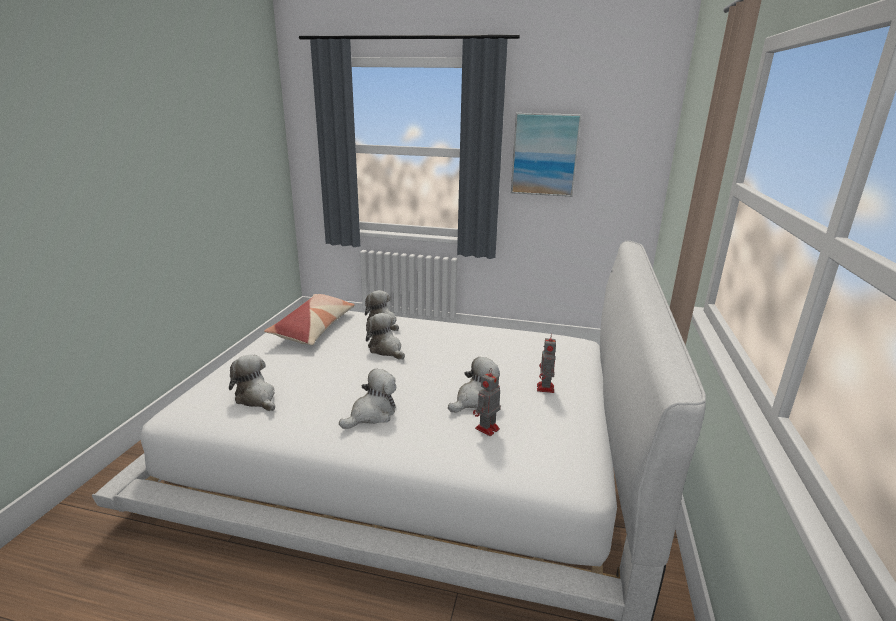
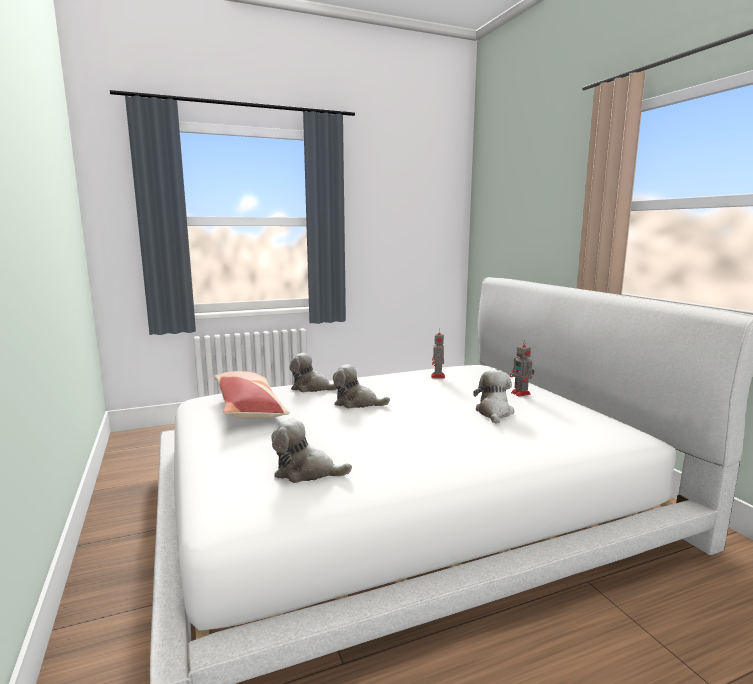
camera: 35 degrees left, 10 degrees down
(372, 414) = (440, 446): plush toy -> none
(486, 429) = (537, 426): toy robot -> toy robot (438, 377)
(545, 154) = (377, 220): picture -> none

